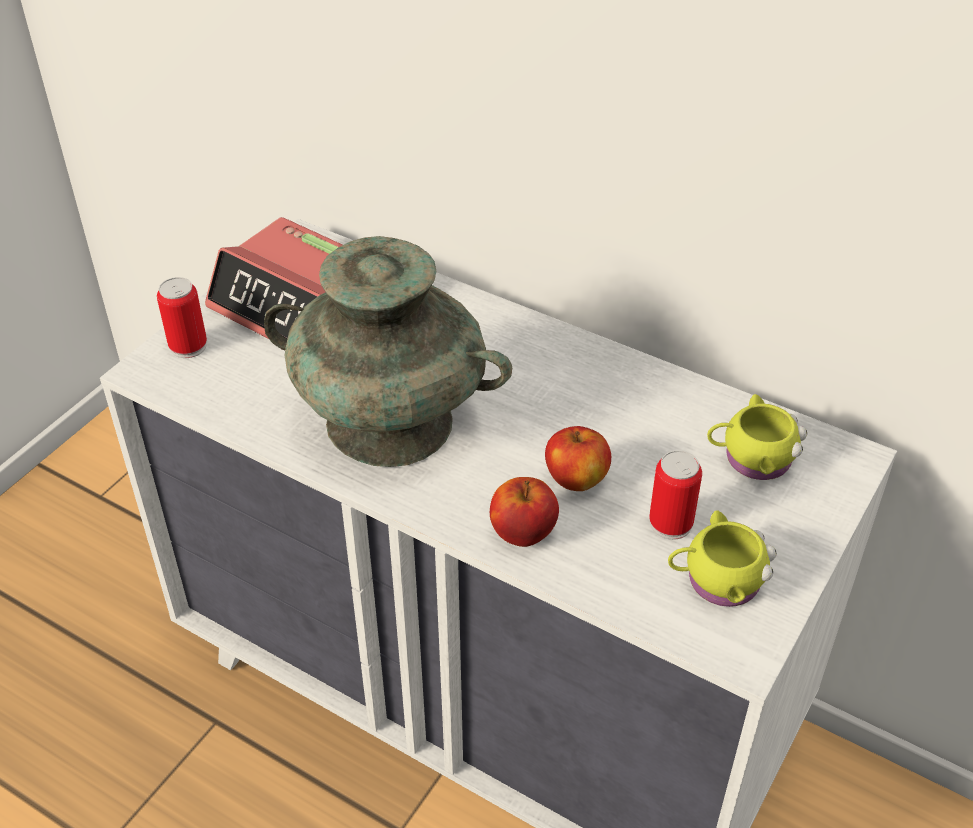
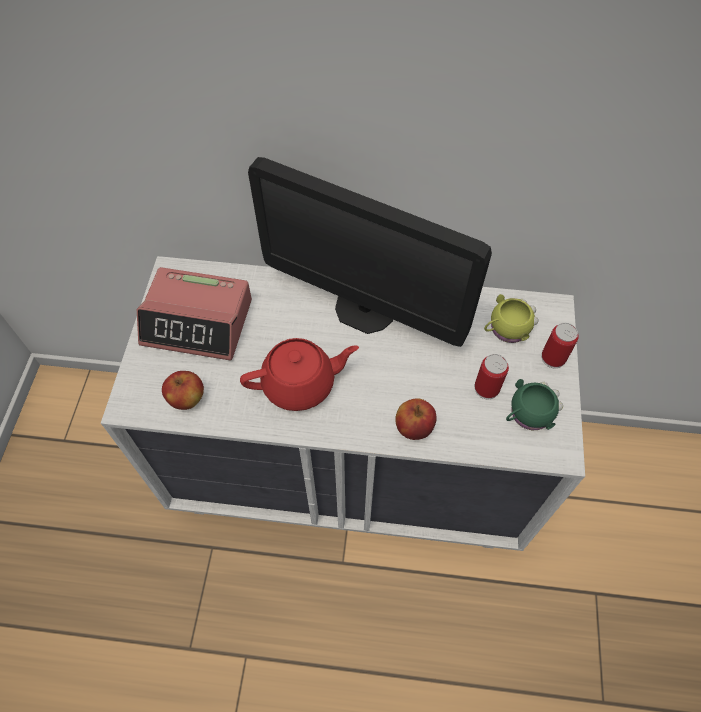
camera: 25 degrees left, 15 degrees up
(188, 346) = (144, 378): can -> can (553, 358)
(391, 423) = (300, 384): turquoise vase -> red teapot
(544, 364) = (365, 309): none -> monitor
(576, 479) = (423, 380): apple -> apple (187, 398)
(717, 581) = (527, 414): yellow mug -> green mug

